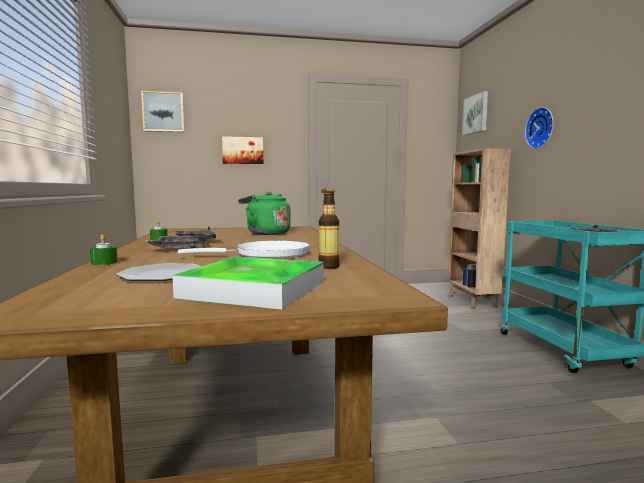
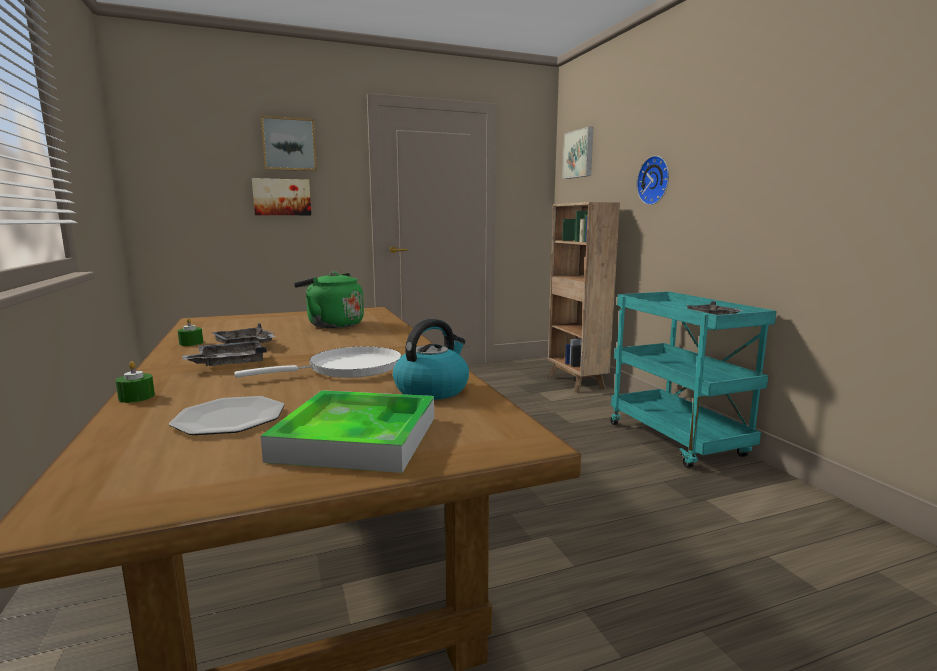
camera: 10 degrees left, 5 degrees up
(163, 112) = (164, 143): picture -> picture (289, 144)
(328, 266) = (432, 389): bottle -> kettle

